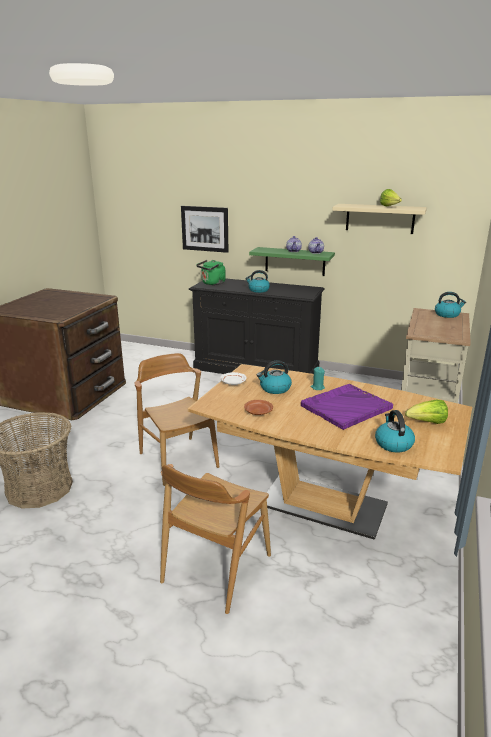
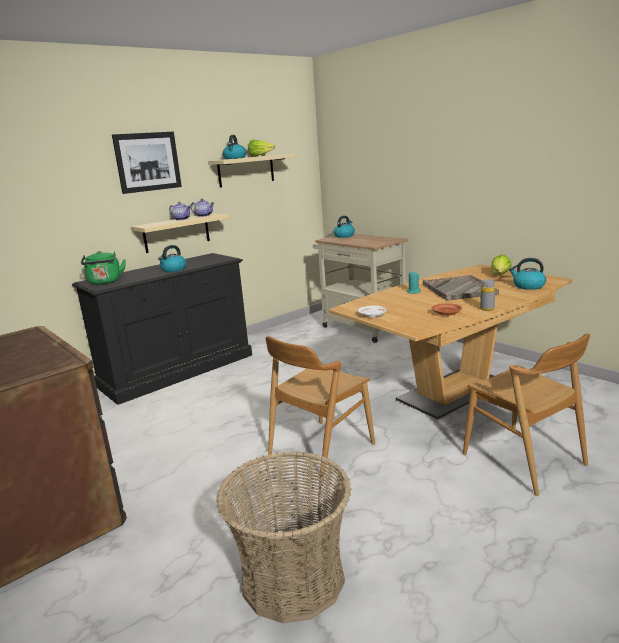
camera: 60 degrees left, 5 degrees down
(178, 460) = (321, 449): brown chair -> brown chair turned 45 degrees counterclockwise
(205, 229) = (52, 218): picture -> picture (148, 162)
(275, 389) = (402, 304): kettle -> kettle (235, 158)
(286, 429) = (487, 309): none -> grey bottle
(295, 261) = (176, 233): green shelf -> beige shelf
(345, 407) = (459, 289): purple tray -> grey tray

